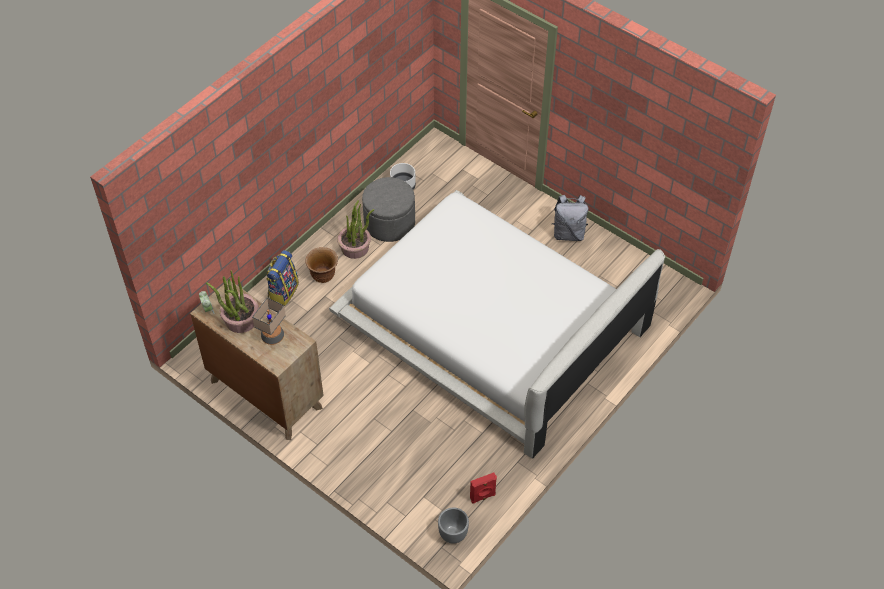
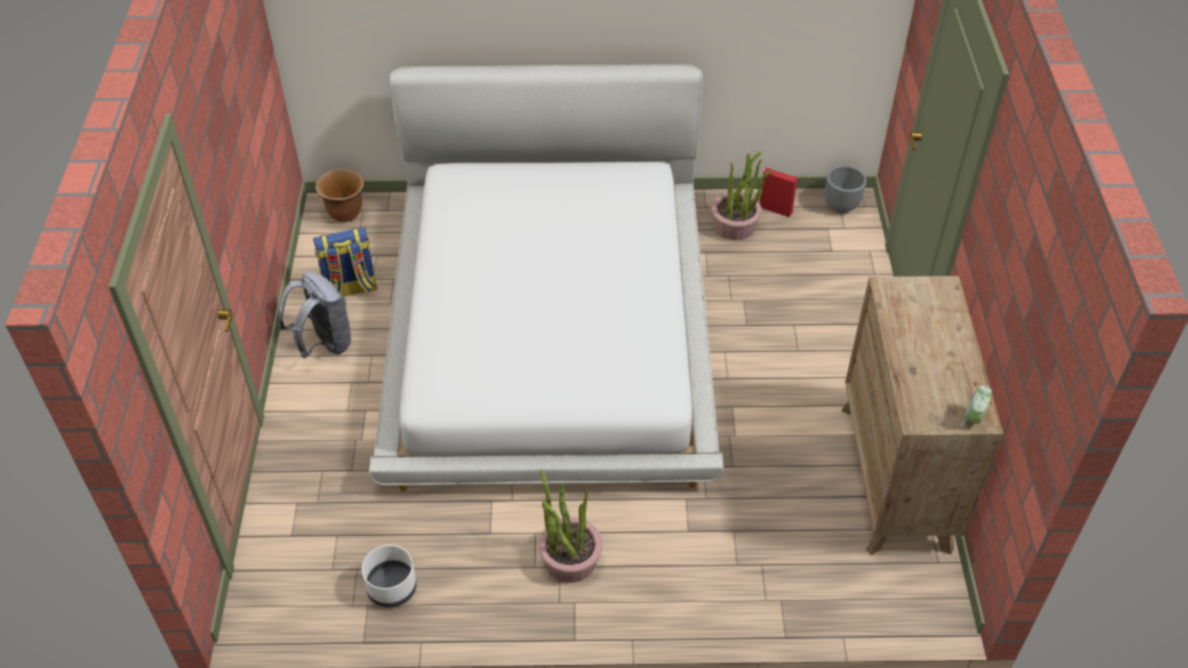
camera: 130 degrees left, 5 degrees down
(240, 320) = (940, 370): potted plant -> potted plant (735, 226)
(272, 336) = (918, 320): table lamp -> none
(283, 291) = (733, 587): backpack -> backpack (350, 288)
(323, 275) = (657, 560): brown planter -> brown planter (345, 213)
(389, 223) = (483, 551): grey ottoman -> none

